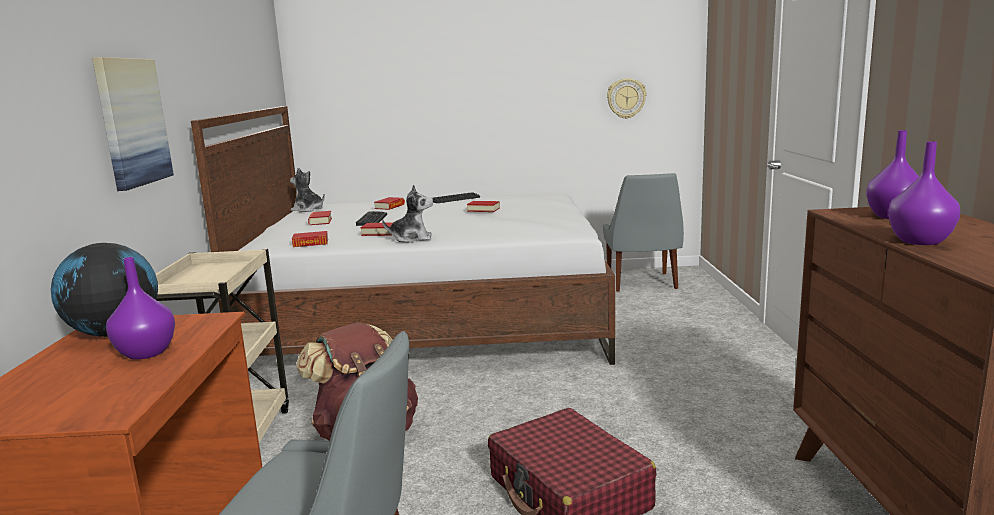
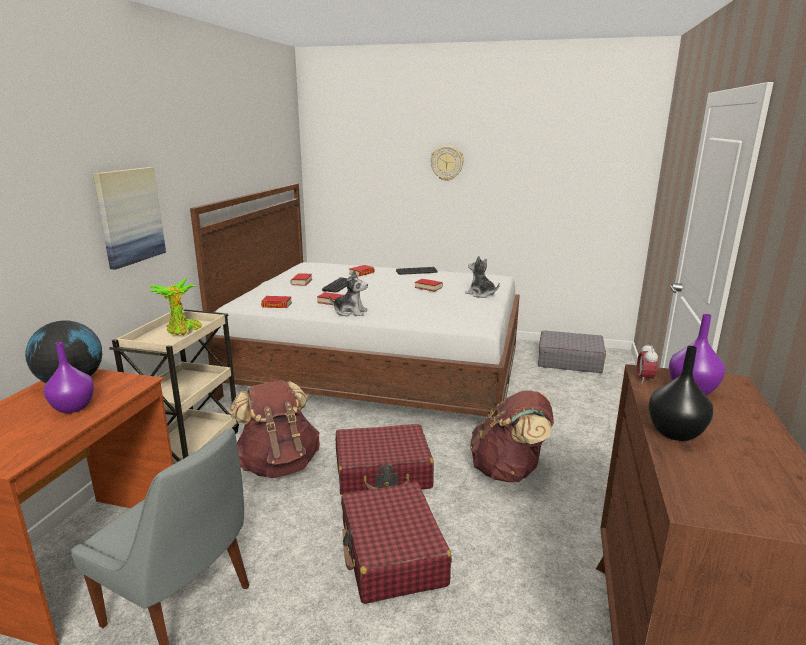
camera: 15 degrees right, 5 degrees up
(216, 273) = (182, 331): none -> potted plant
(308, 209) = (303, 267): plush toy -> plush toy (481, 294)
(504, 418) = (383, 472): none -> red suitcase
(626, 98) = (579, 198): wall clock -> wall clock (447, 163)
(642, 283) = (569, 361): grey chair -> grey suitcase
(646, 391) = (509, 471): none -> brown backpack
(841, 216) = (644, 379): none -> alarm clock
(919, 241) = (674, 433): purple vase -> black vase

